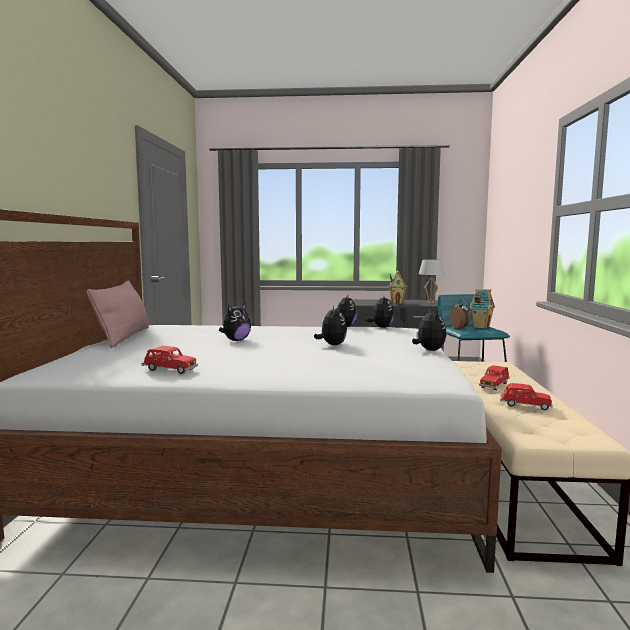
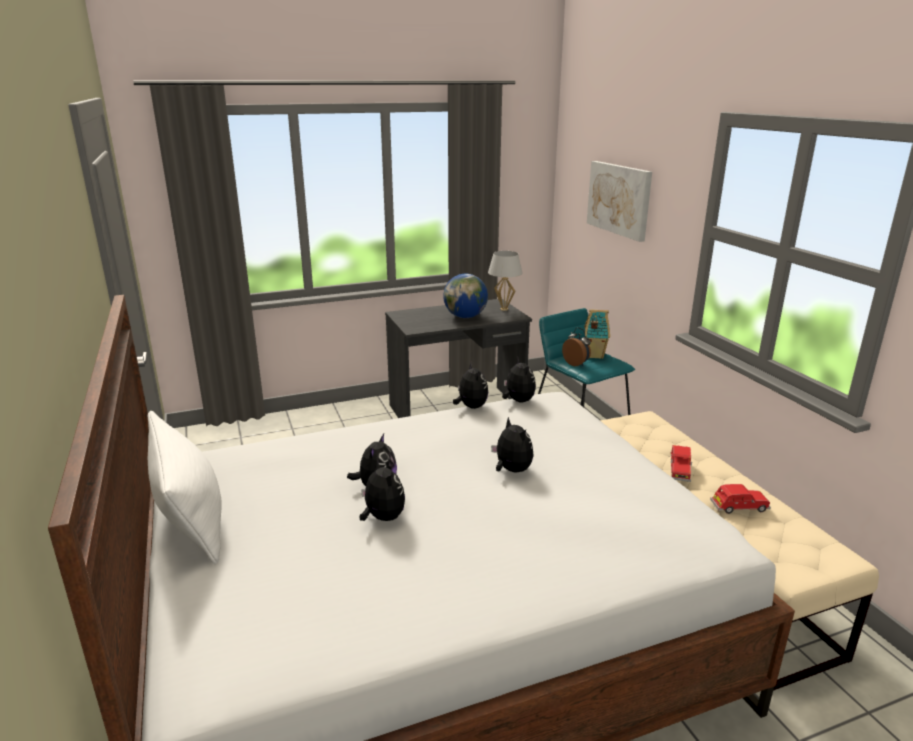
camera: 25 degrees left, 15 degrees up
(124, 337) = (191, 517): pink pillow -> white pillow
(169, 370) = (391, 614): red toy car -> none
(397, 303) = (465, 317): toy house -> globe
(429, 350) = (633, 460): plush toy -> plush toy (382, 518)
(514, 213) = (619, 199): none -> picture

